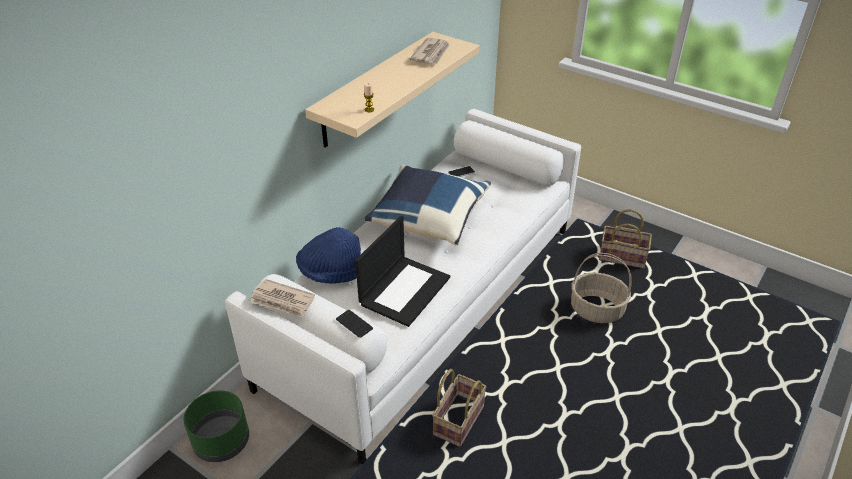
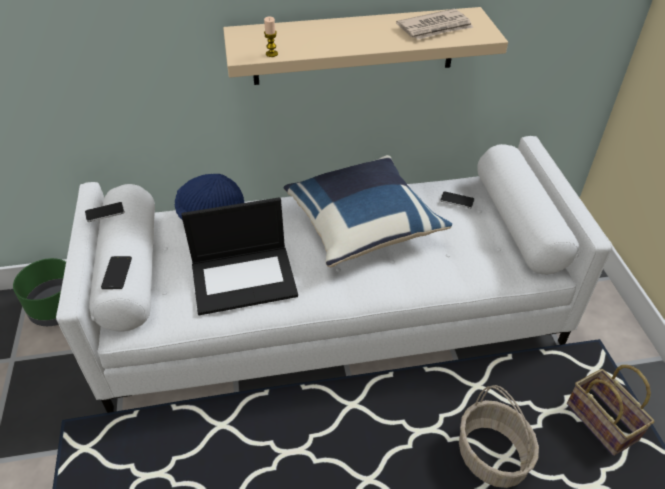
camera: 45 degrees right, 5 degrees up
(283, 301) = (105, 212): newspaper -> phone
(458, 419) = (220, 444): basket -> none

